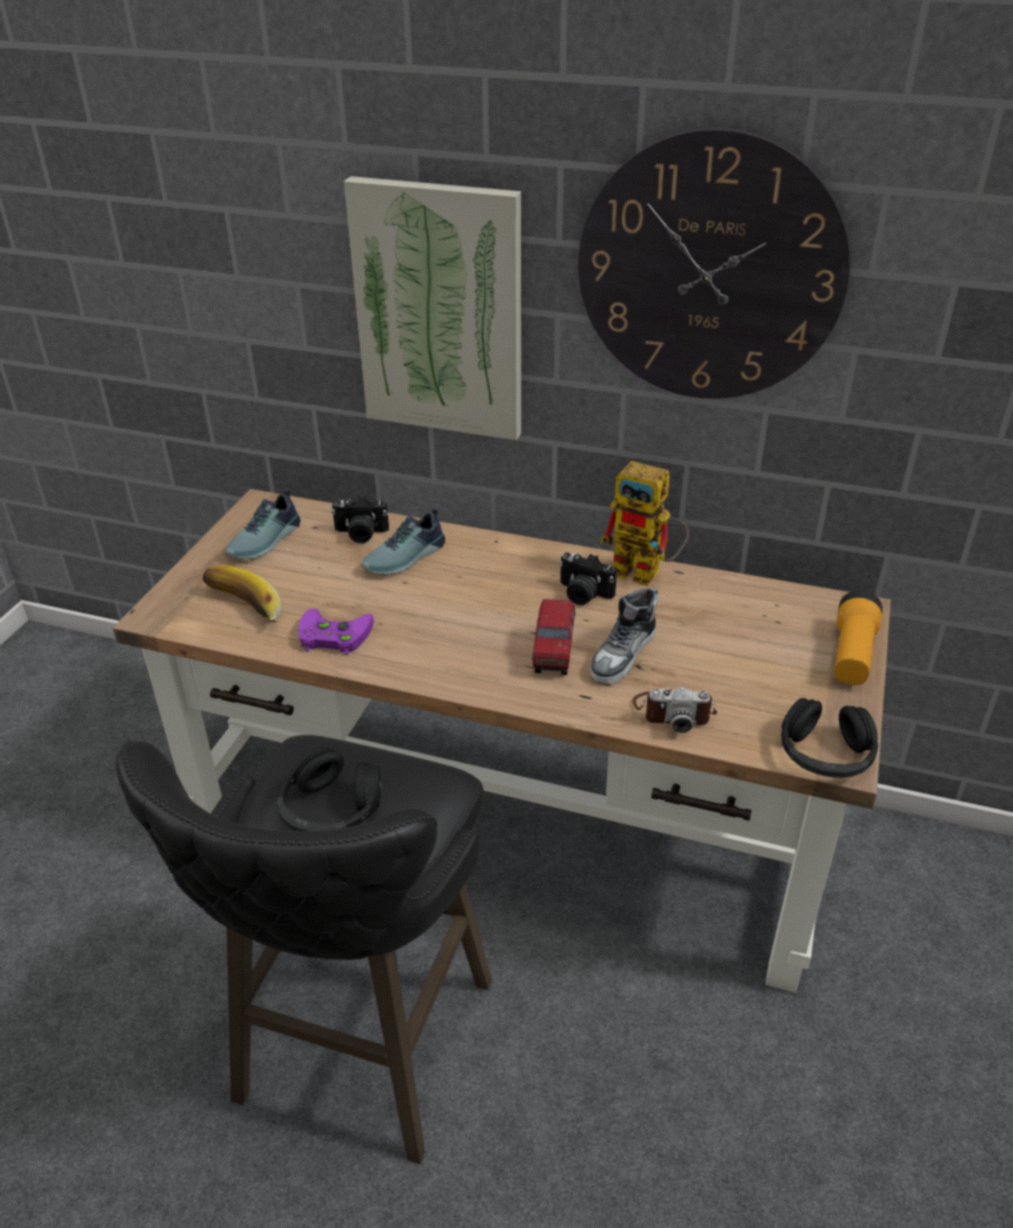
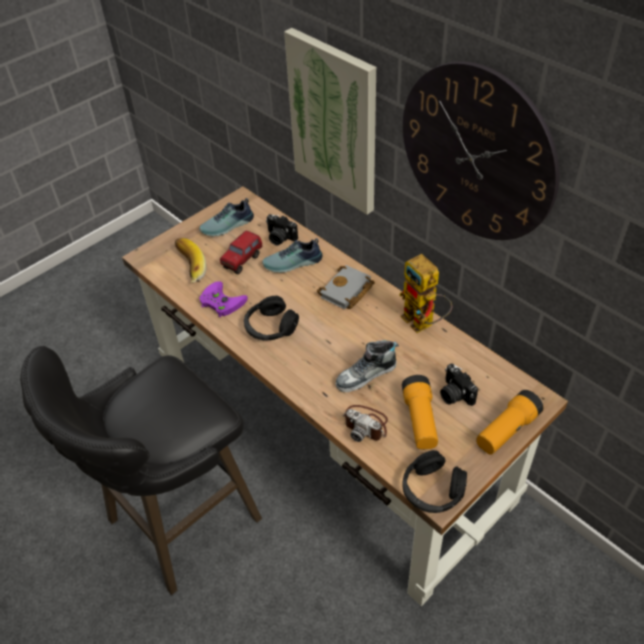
camera: 30 degrees right, 10 degrees up
(330, 810) = (148, 409): black headphones -> black headphones (270, 327)
(512, 569) = (346, 292): none -> grey book
(554, 654) = (328, 359): toy truck -> toy truck (242, 261)
(583, 594) = (374, 324): camera -> camera (454, 394)
(738, 681) = (420, 420): none -> flashlight

